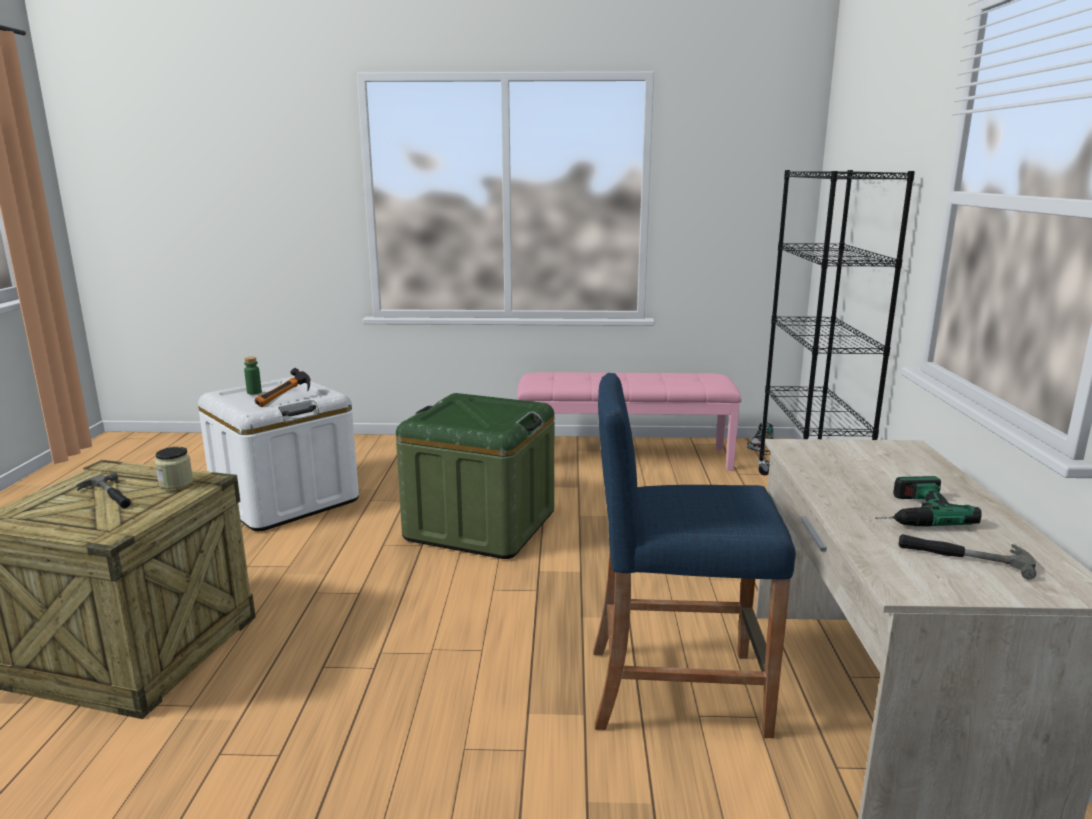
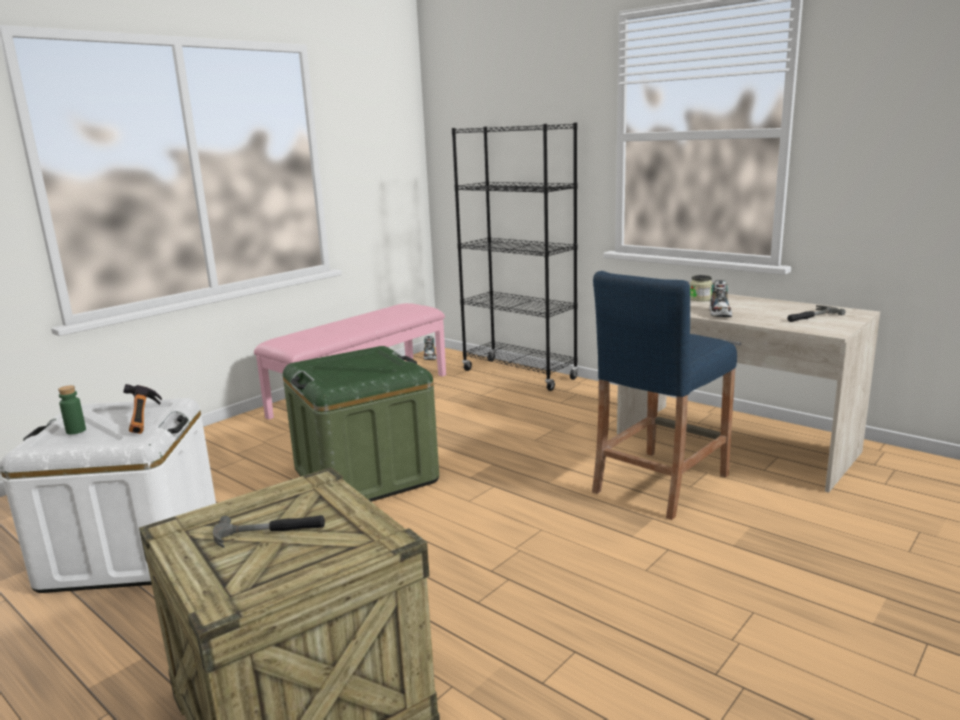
camera: 50 degrees left, 0 degrees up
(176, 483) = (301, 495): jar -> jar (700, 299)
(850, 494) = (720, 313): none -> shoe
(908, 512) = (753, 311): power drill -> none

